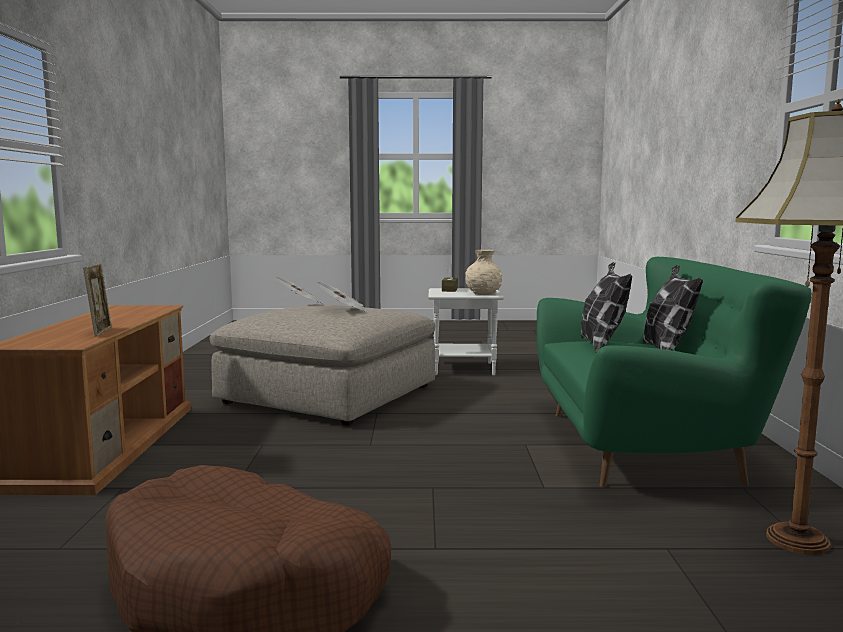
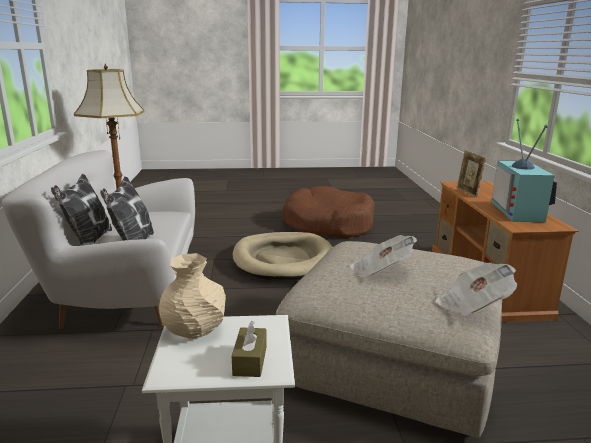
camera: 175 degrees right, 10 degrees up
(113, 314) = (520, 212): none -> television
(410, 482) = (283, 260): none -> beige dog bed
(646, 445) = (124, 290): green sofa -> white sofa

